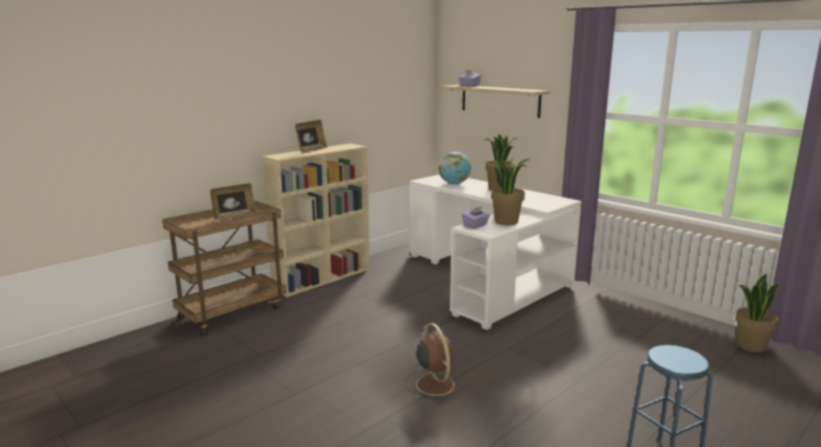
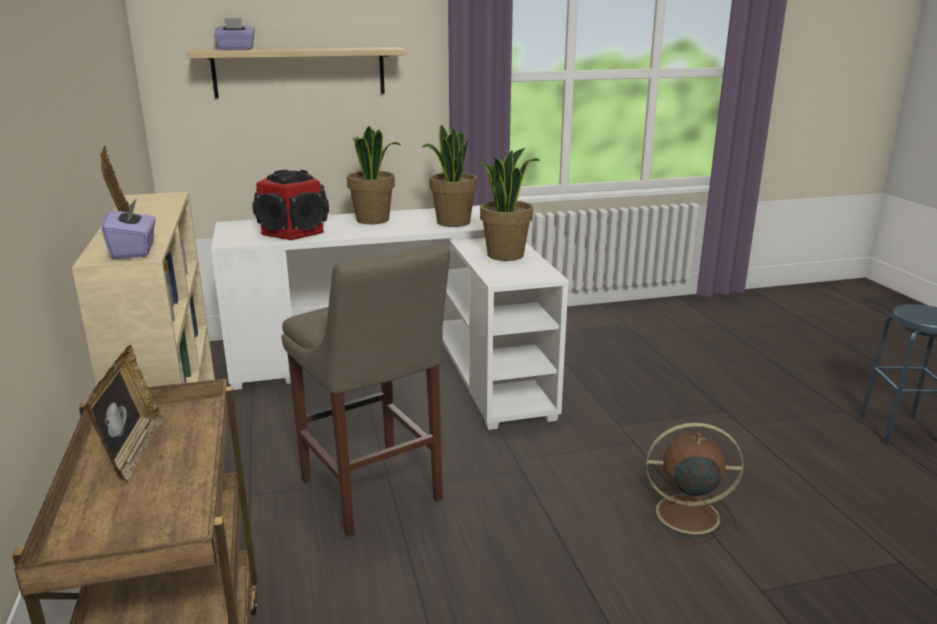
camera: 60 degrees left, 5 degrees up
(367, 306) = (373, 493): none -> beige stool
(454, 184) = (294, 231): globe -> speaker
(475, 225) = (500, 273): purple tissue box -> purple tissue box (134, 251)
(750, 346) = (703, 308): potted plant -> potted plant (452, 222)

